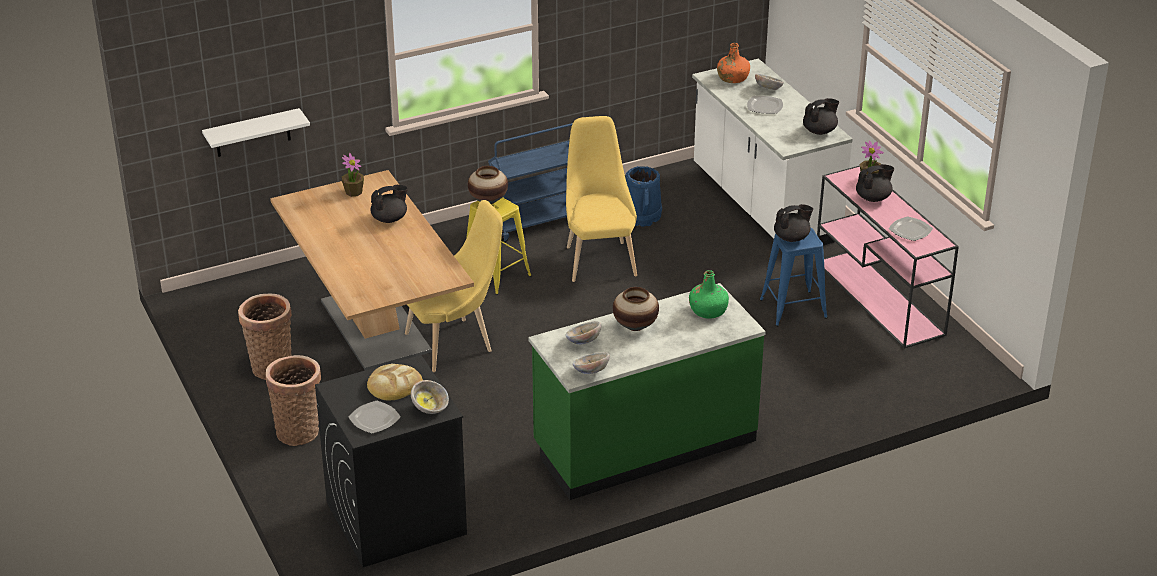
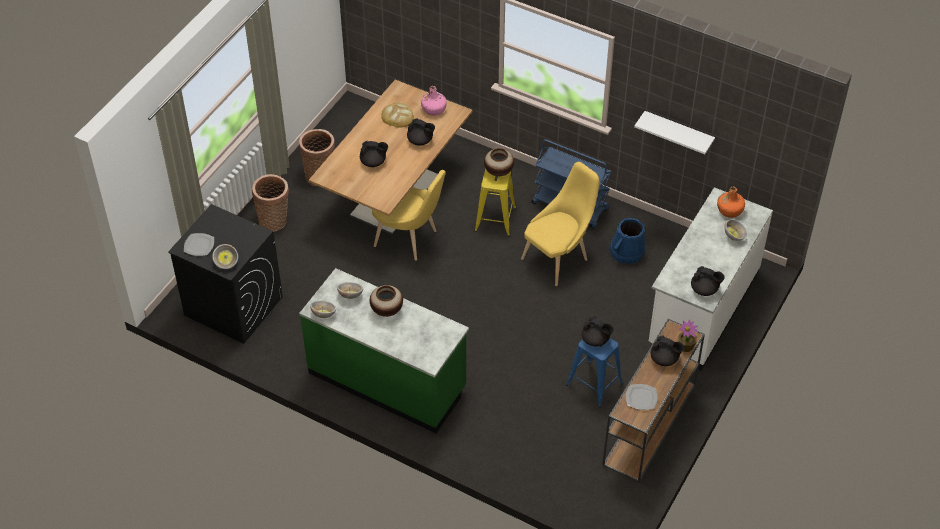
camera: 55 degrees right, 15 degrees up
(252, 133) = (406, 34): white shelf -> white shelf (678, 132)
(353, 192) = (434, 109): potted plant -> pink bottle
(380, 261) = (373, 162): none -> black teapot
(394, 385) = (235, 236): bread -> bread (397, 116)
(708, 310) = (432, 336): green bottle -> none
(764, 106) = (708, 245): plate -> none
(880, 298) = (649, 425): pink console table -> brown console table

